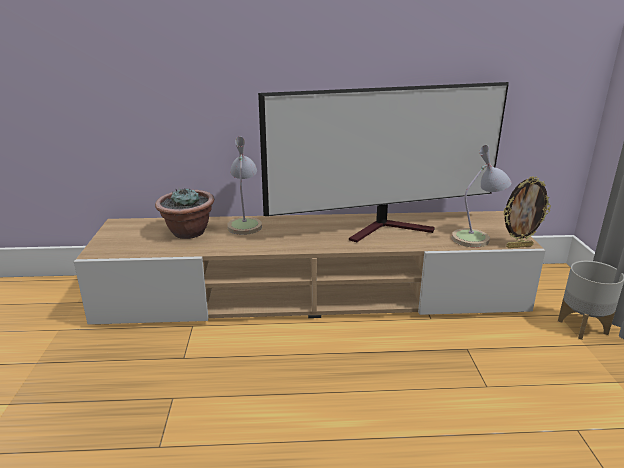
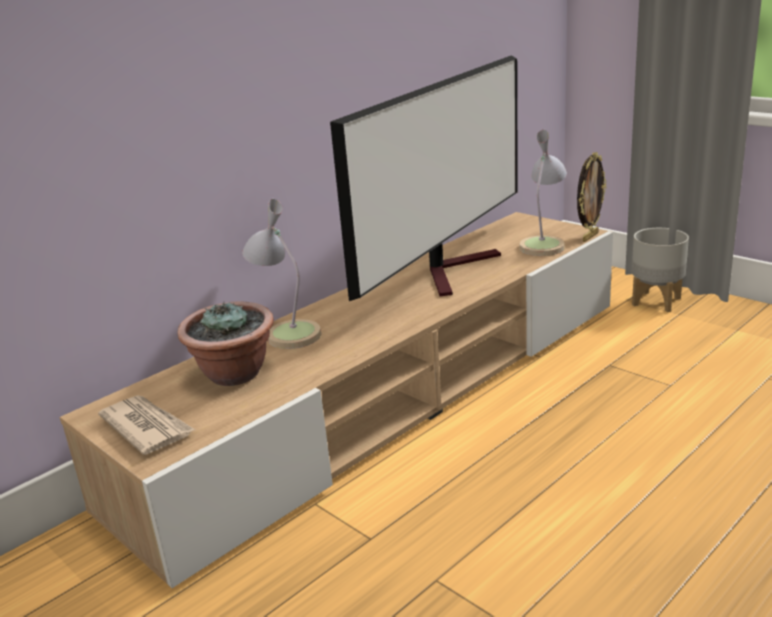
camera: 40 degrees left, 0 degrees up
(118, 238) = (147, 427): none -> newspaper

